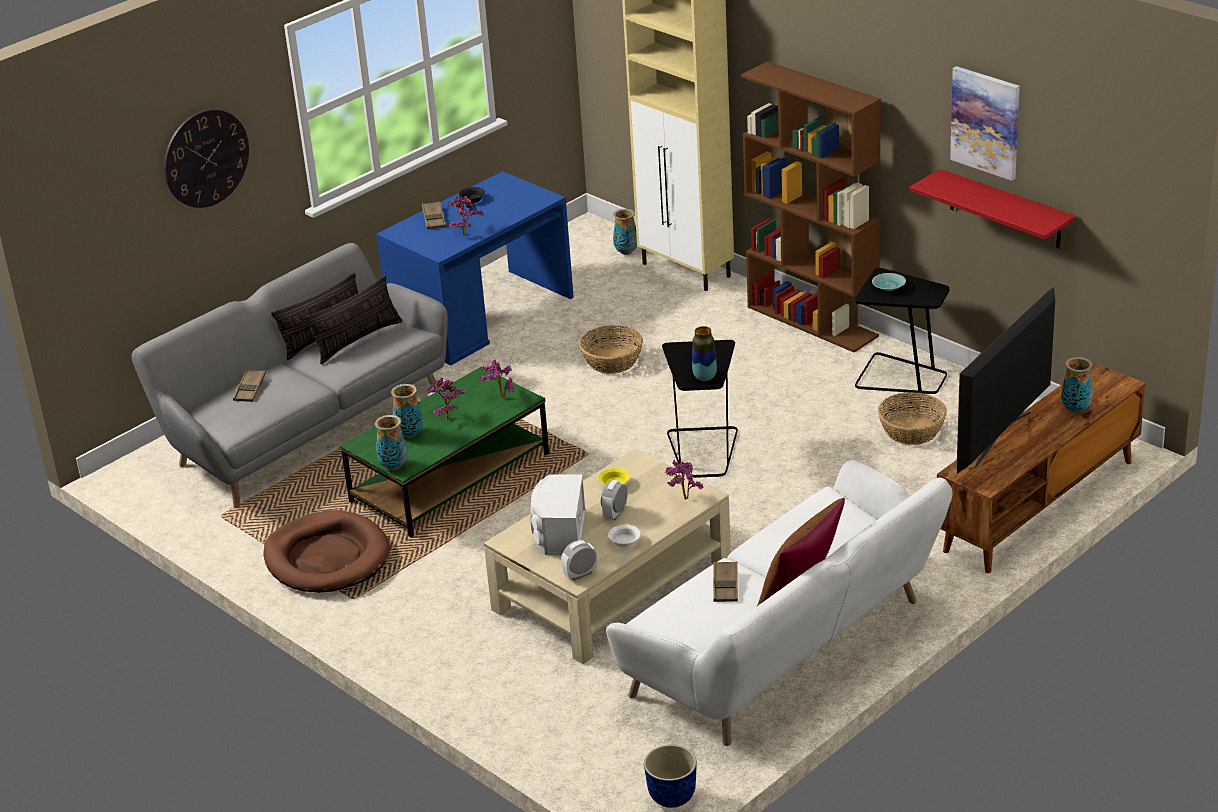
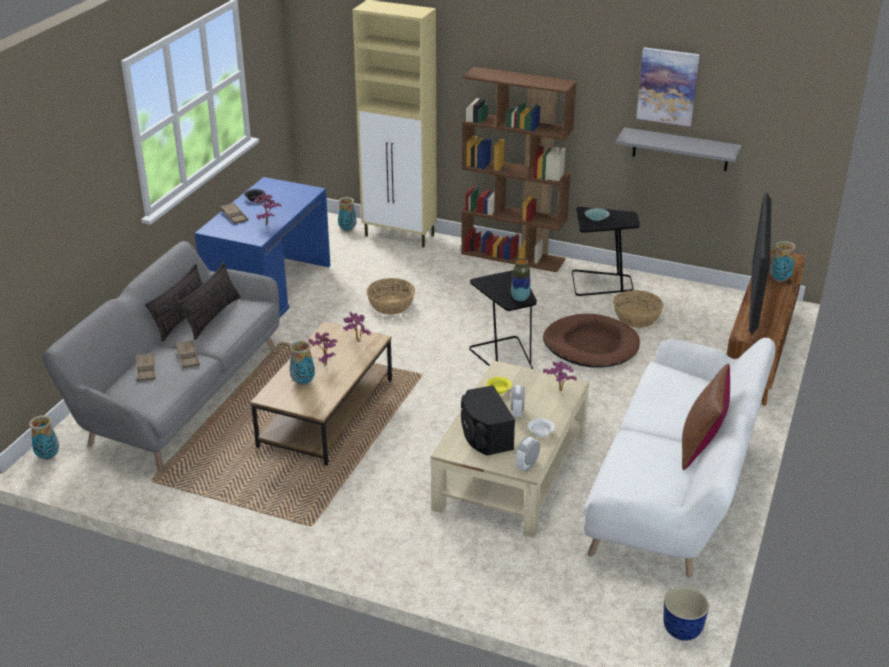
camera: 25 degrees left, 0 degrees up
(206, 158) = (75, 179): wall clock -> none
(327, 557) = (266, 496): brown dog bed -> brown dog bed (591, 345)
(394, 466) = (308, 409): vase -> vase (48, 456)
(450, 478) = (326, 412): green coffee table -> brown coffee table
(559, 532) = (485, 435): white speaker -> black speaker
(725, 585) = (643, 450): brown tray -> brown tray (188, 357)
(1005, 210) = (680, 149): red shelf -> grey shelf

